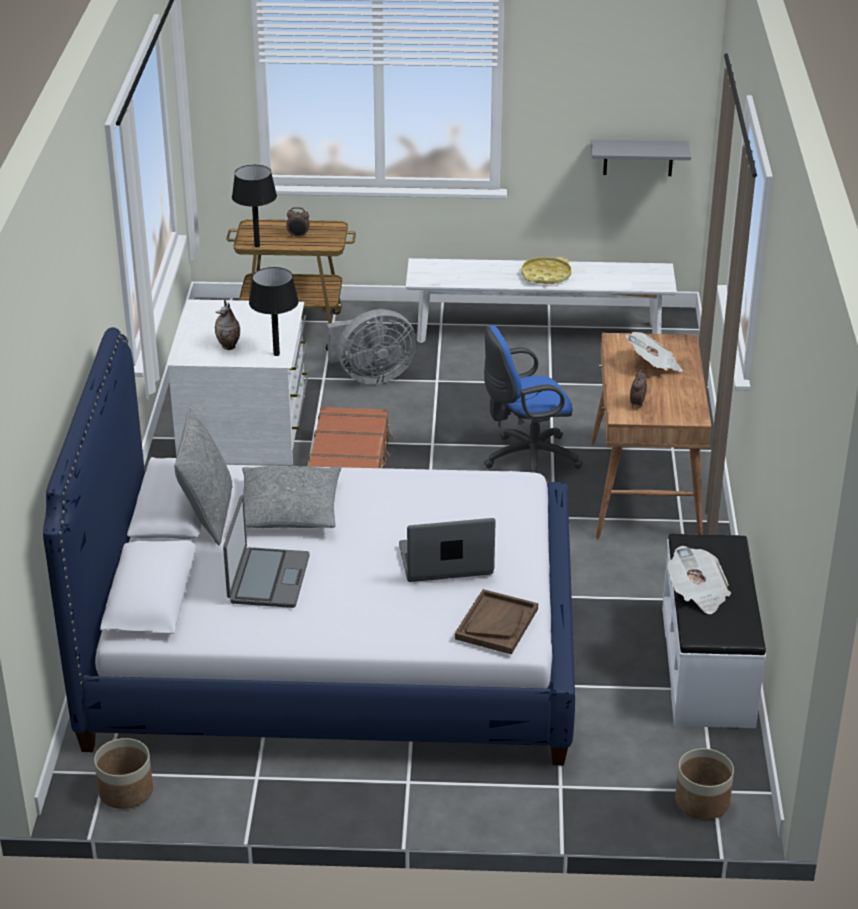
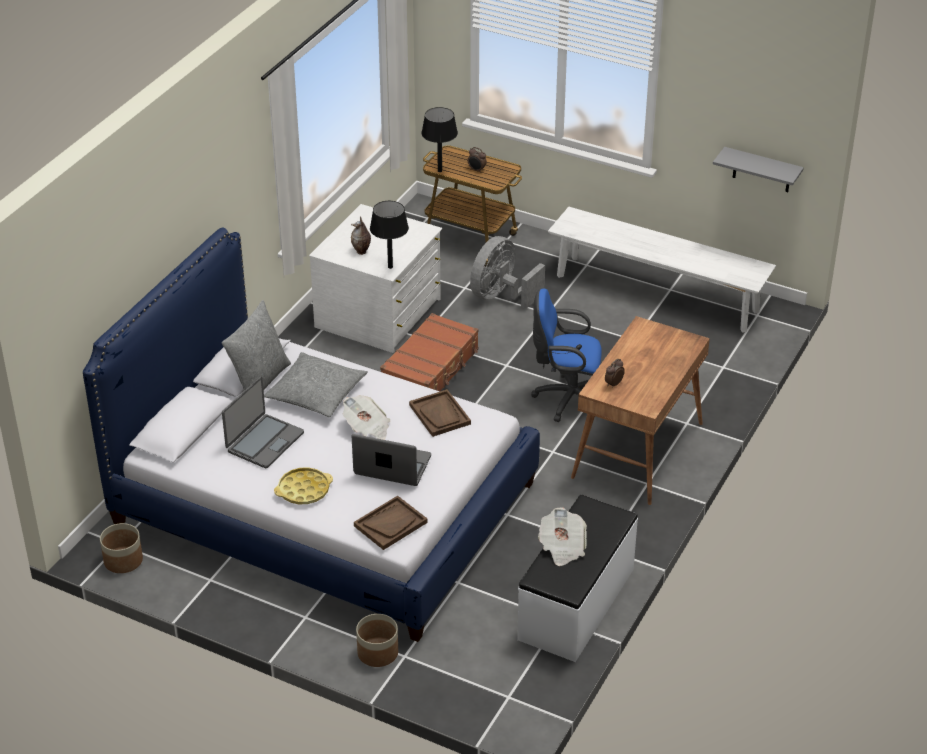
camera: 25 degrees right, 5 degrees up
(371, 376) = (501, 296): grey fan -> grey fan turned 120 degrees clockwise
(455, 492) = (440, 414): none -> brown tray
(546, 275) = (664, 249): yellow tray -> yellow tray (303, 490)
(654, 366) = (652, 355): newspaper -> newspaper (367, 428)
(702, 802) = (494, 702): planter -> planter (377, 653)

